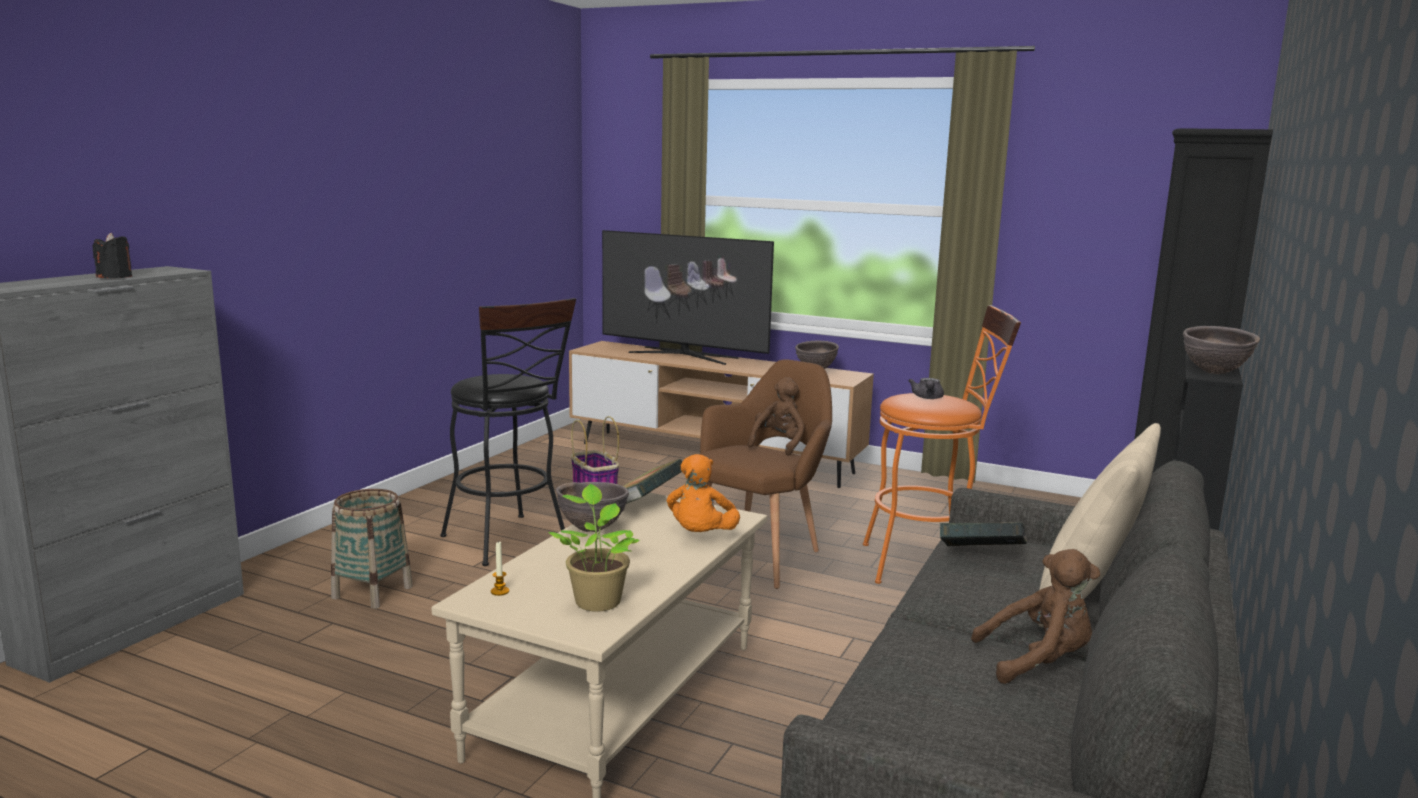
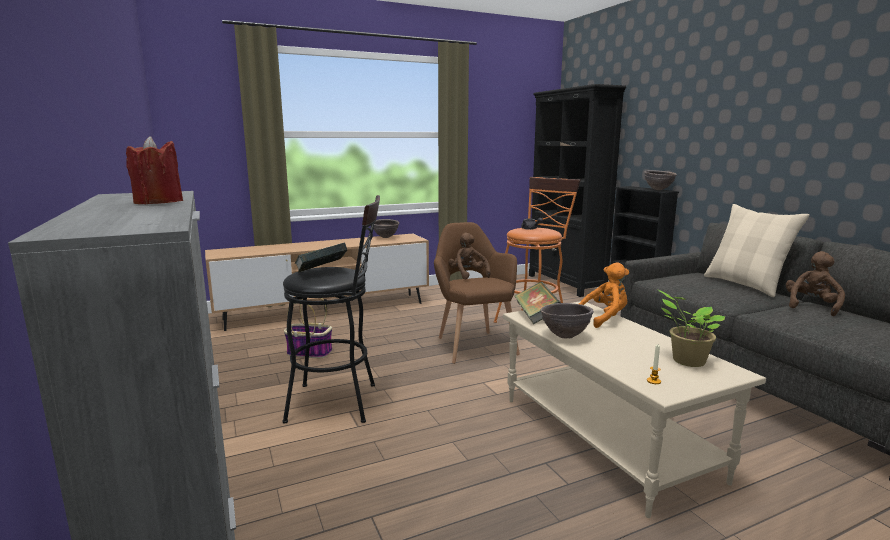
camera: 50 degrees left, 0 degrees up
(115, 277) = (158, 202): black candle -> red candle
(372, 592) = (340, 481): basket -> none
(683, 355) = (291, 246): television -> none
(701, 536) = (604, 318): orange plush toy -> orange plush toy turned 75 degrees counterclockwise
(980, 558) = (689, 285): book -> book (321, 272)

